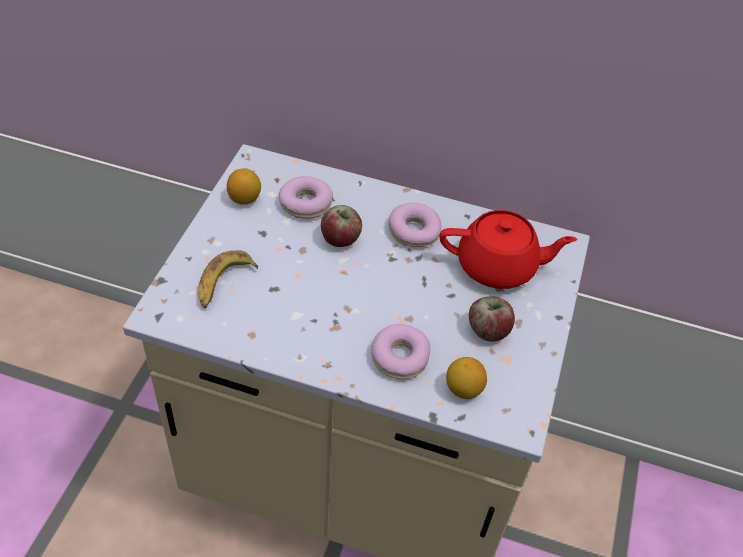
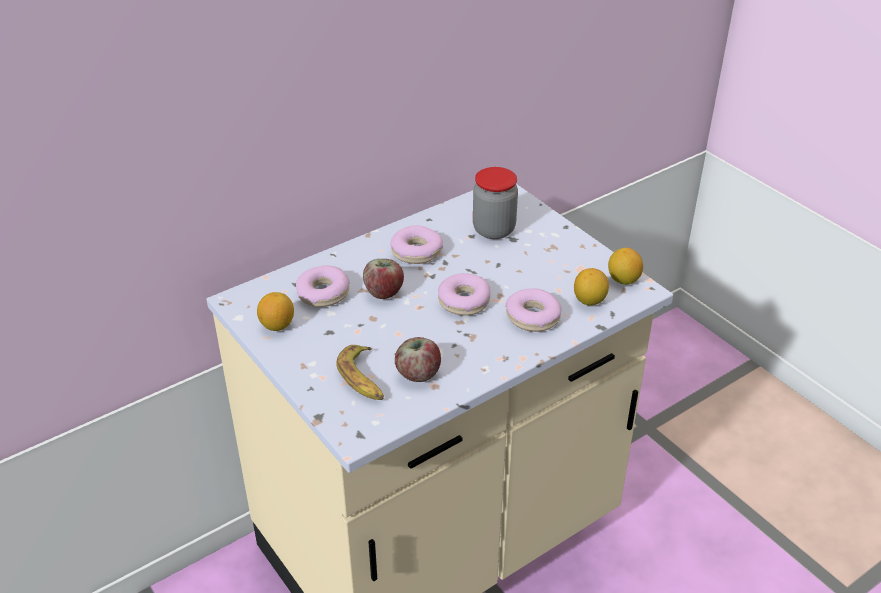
camera: 50 degrees left, 10 degrees down
(377, 297) = (464, 301): none -> donut
(488, 330) = (548, 263): apple -> apple (418, 374)
(498, 267) = (494, 230): red teapot -> jar
(521, 402) = (623, 280): none -> lemon

